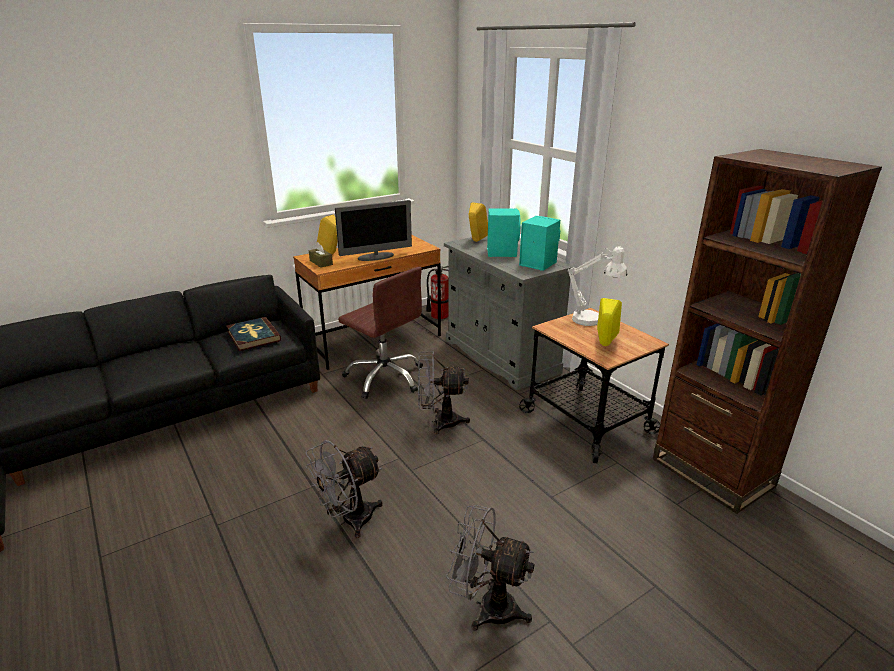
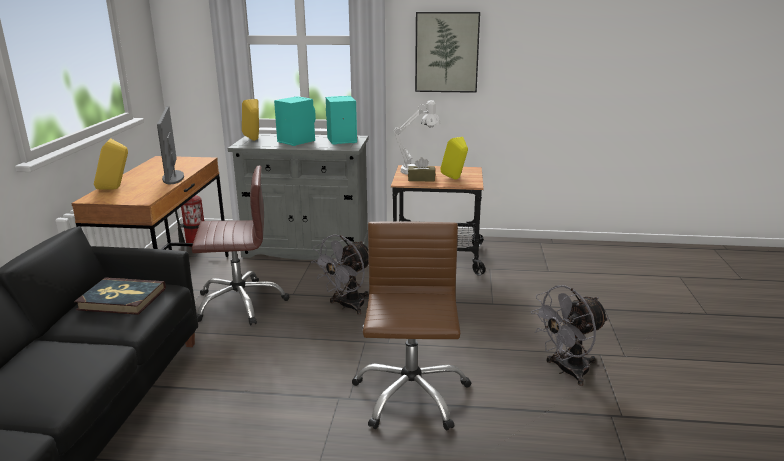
camera: 50 degrees left, 5 degrees down
(321, 262) = (125, 197): brown tissue box -> brown tissue box (421, 179)
(349, 520) = (410, 395): grey fan -> brown office chair
(376, 257) = (173, 178): monitor -> monitor turned 150 degrees clockwise
(674, 192) = (446, 52): none -> picture
(712, 472) = (535, 249): brown bookcase -> none

